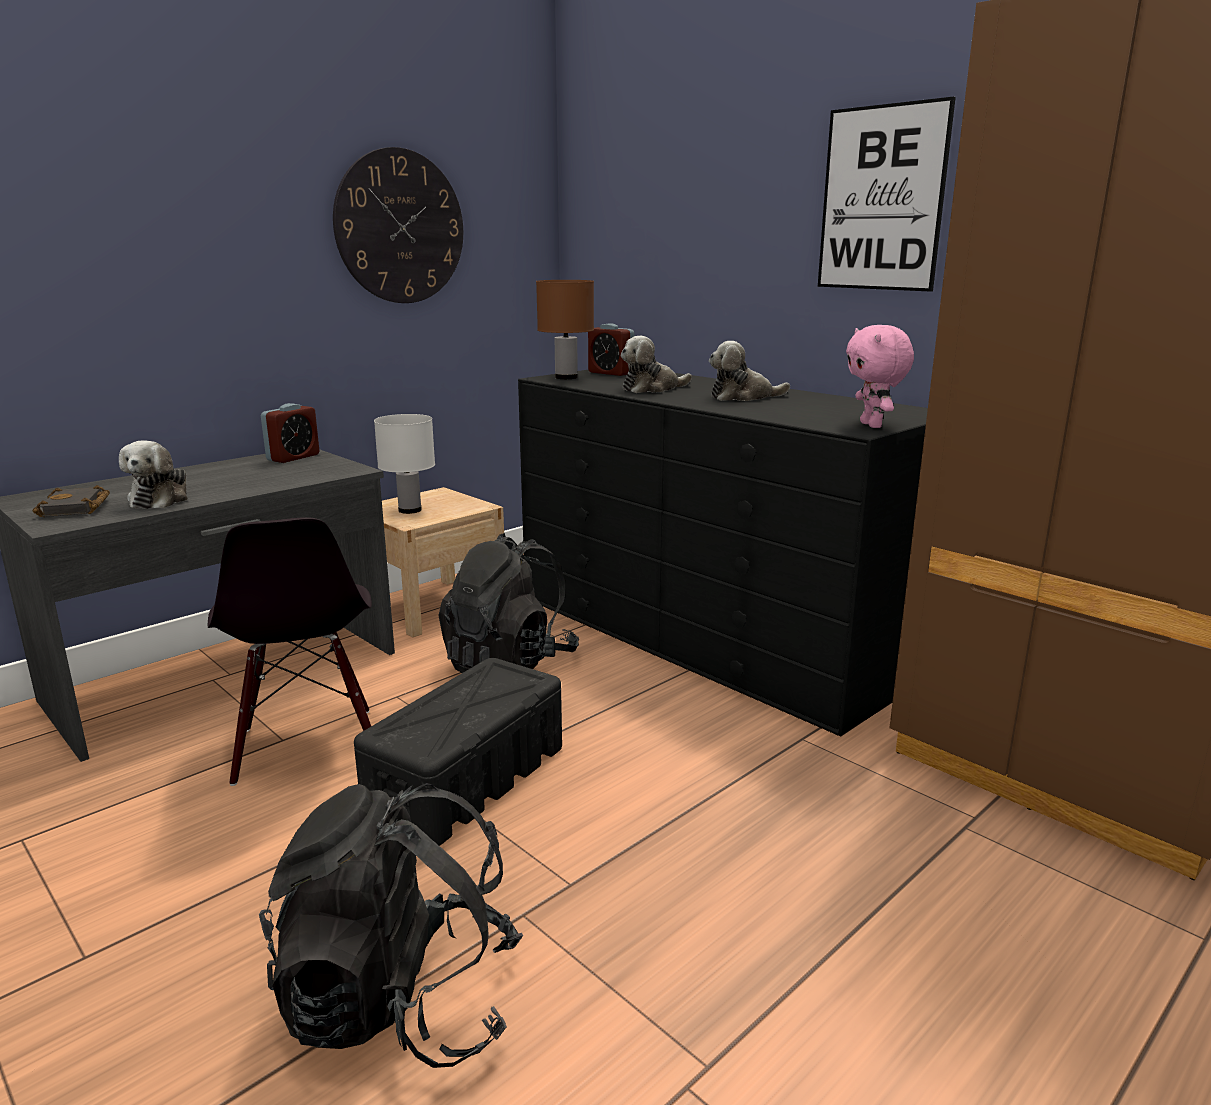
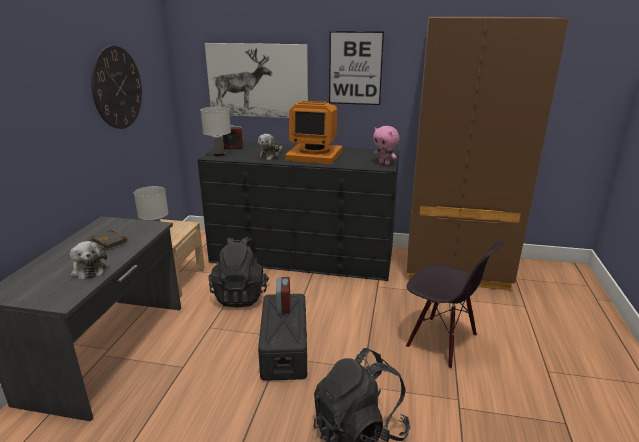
camera: 35 degrees left, 5 degrees up
(76, 508) = (49, 289): black book -> black book (110, 242)
(293, 457) = (108, 225): alarm clock -> alarm clock (283, 306)
(308, 746) = (199, 364): black chair -> black chair (441, 341)
(565, 377) = (218, 154): brown table lamp -> white table lamp
(688, 237) = (257, 80): none -> picture
(743, 397) = (315, 155): plush toy -> monitor

